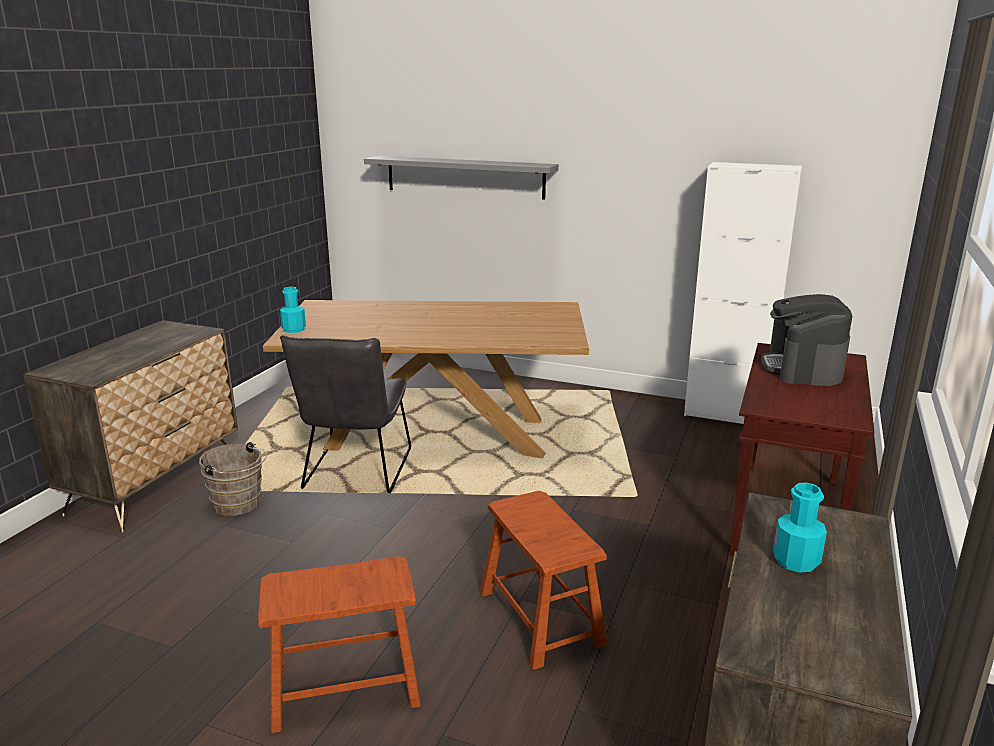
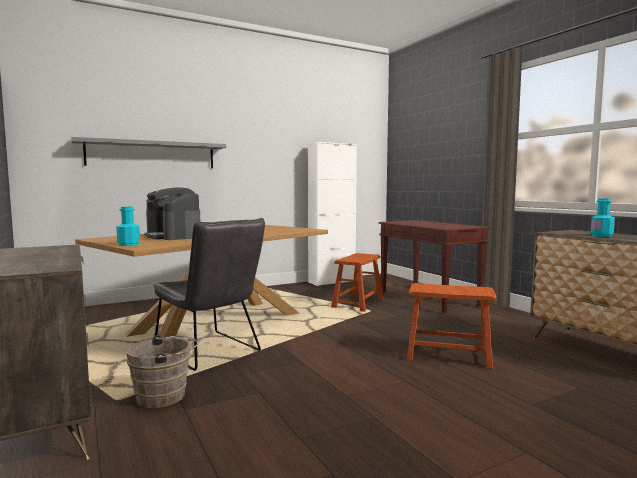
camera: 50 degrees left, 15 degrees down
(345, 686) = (459, 418): brown stool -> brown stool (358, 303)
(802, 368) = (417, 223): coffee machine -> coffee machine (173, 236)

